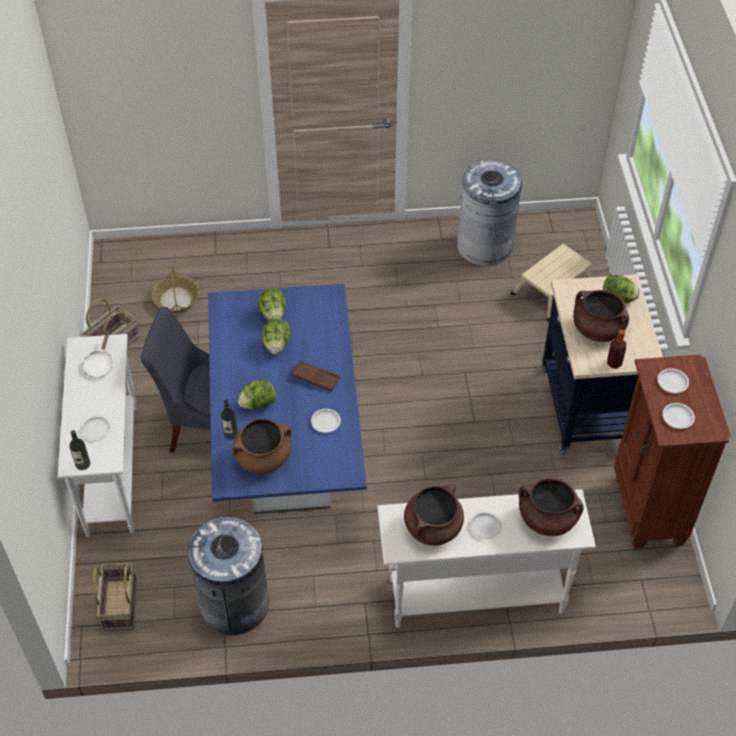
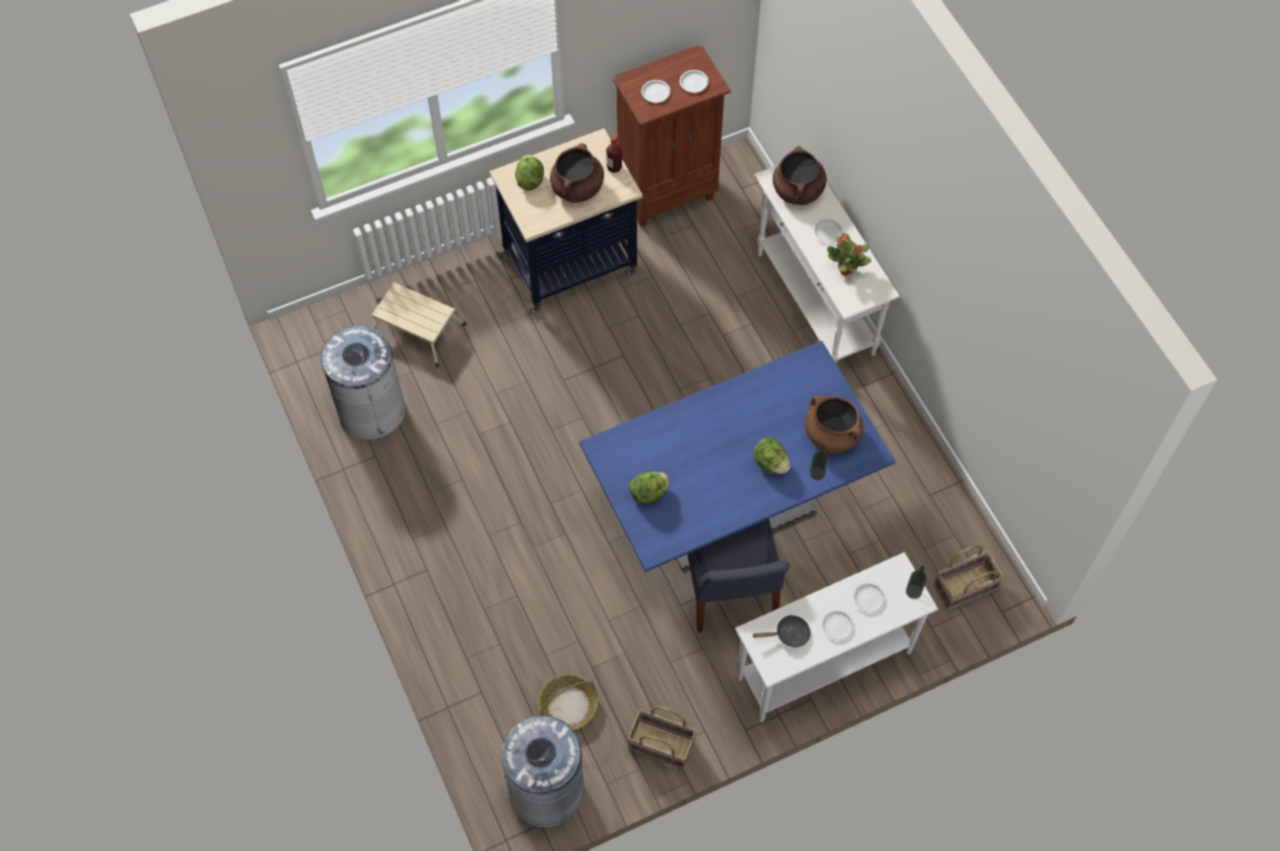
camera: 110 degrees left, 10 degrees up
(99, 364) = (788, 634): white frying pan -> black frying pan
(234, 604) = (916, 490): grey trash can -> grey trash can (546, 790)
(276, 344) = (689, 474): lettuce -> none
(315, 378) = (717, 424): brown tray -> none
(325, 422) = (766, 397): white plate -> white plate (837, 626)
(433, 527) = (846, 270): brown cooking pot -> potted plant

